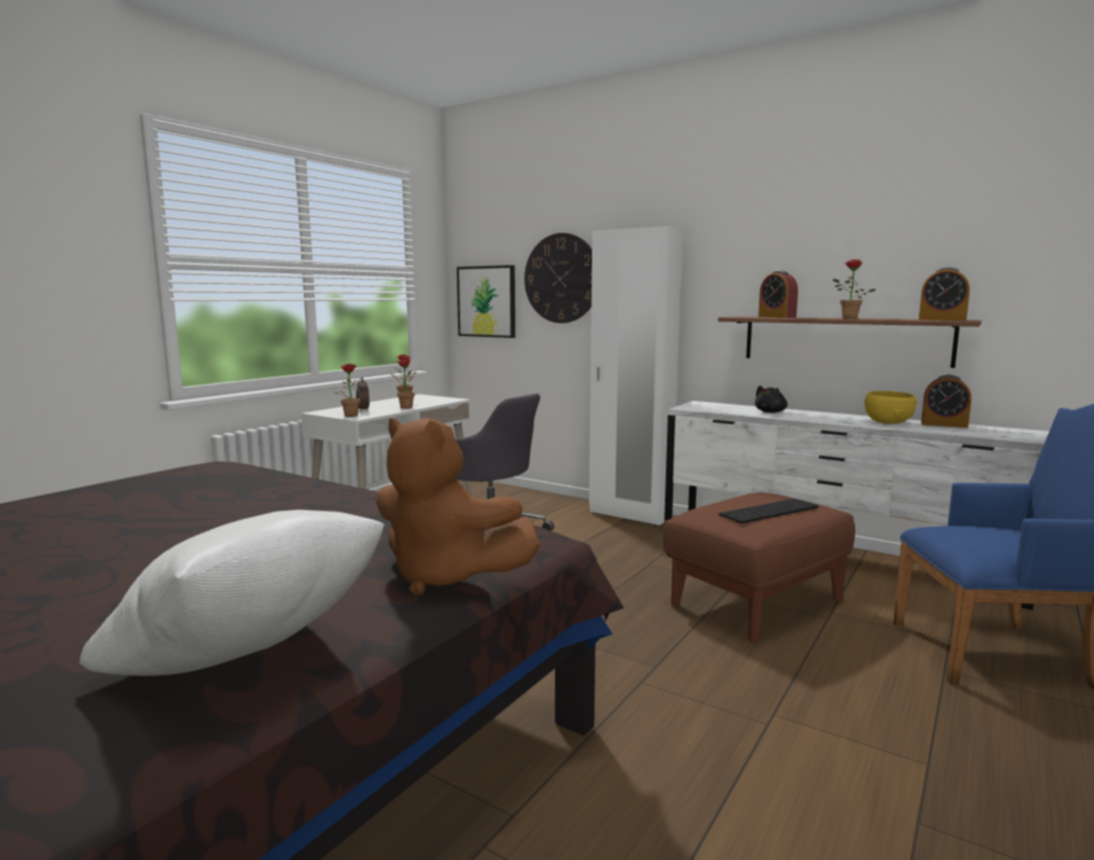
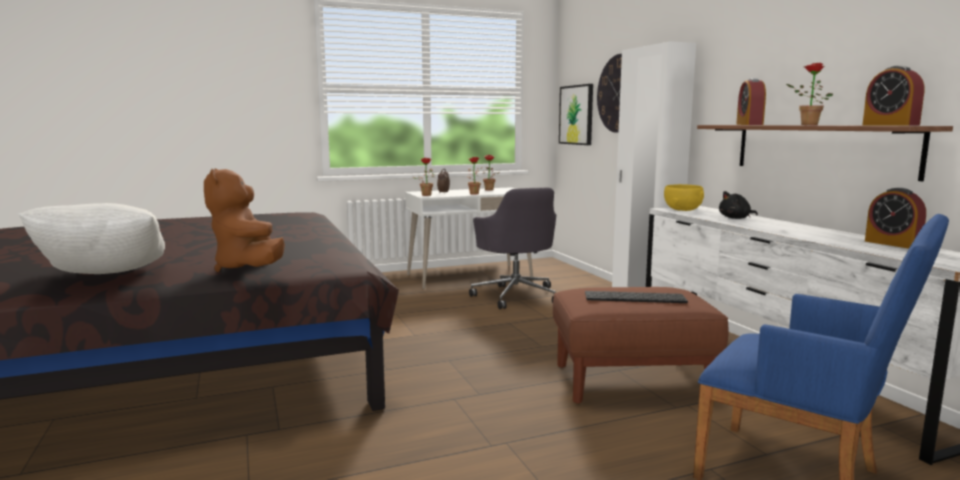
camera: 35 degrees right, 0 degrees up
(887, 422) = (828, 236): yellow bowl -> yellow bowl (682, 210)

